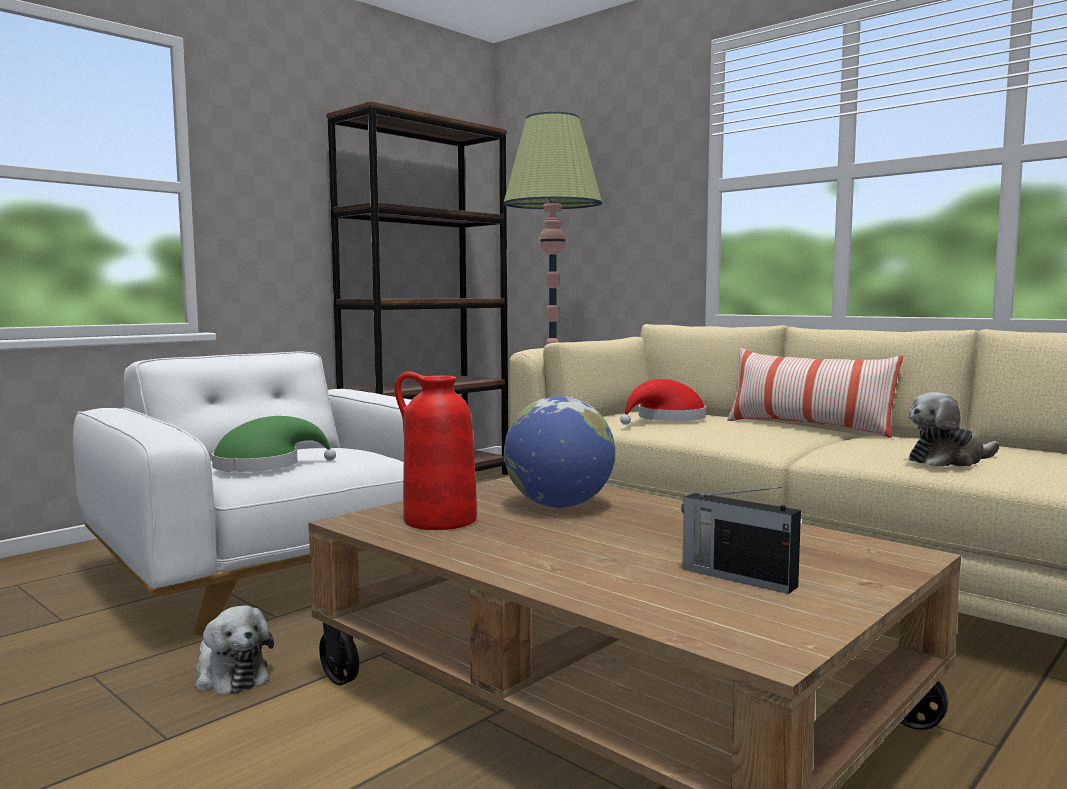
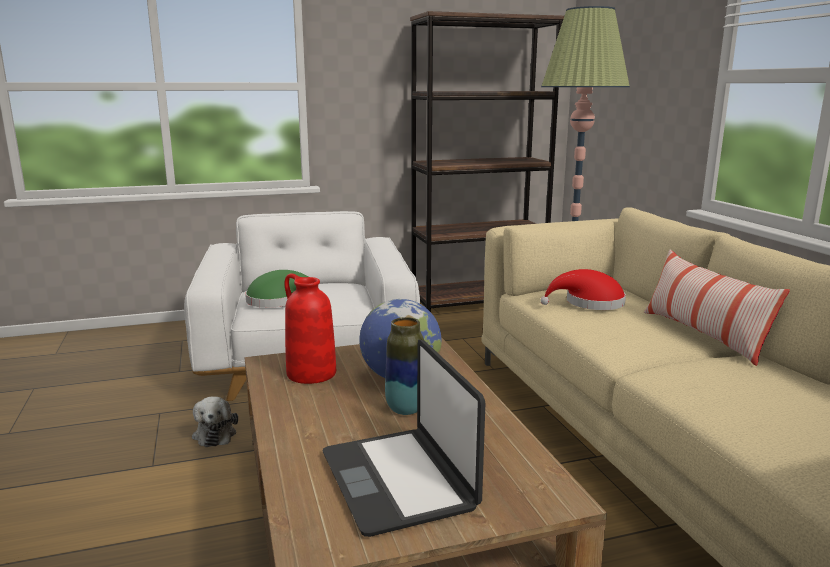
camera: 30 degrees right, 10 degrees up
(620, 527) = (405, 409): none -> vase
(736, 577) = (399, 480): radio -> laptop
(949, 460) = (741, 411): plush toy -> none

